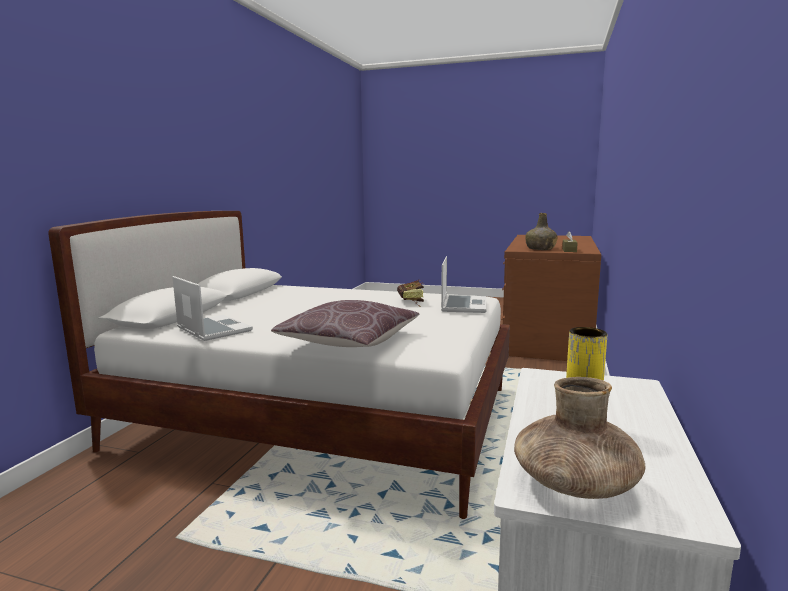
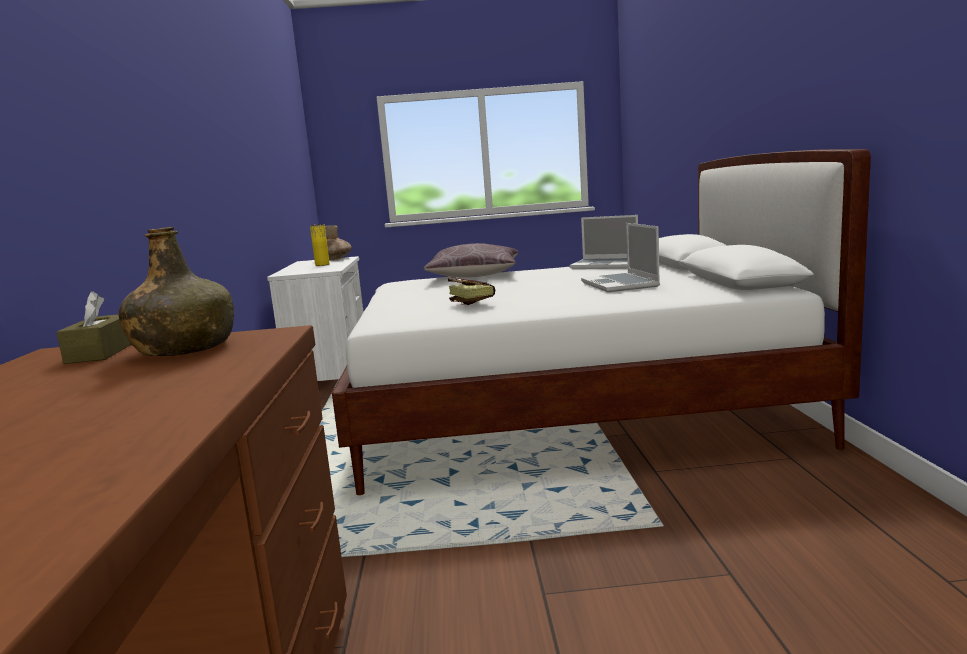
camera: 160 degrees right, 0 degrees up
(463, 305) = (396, 309): laptop -> laptop (621, 284)

